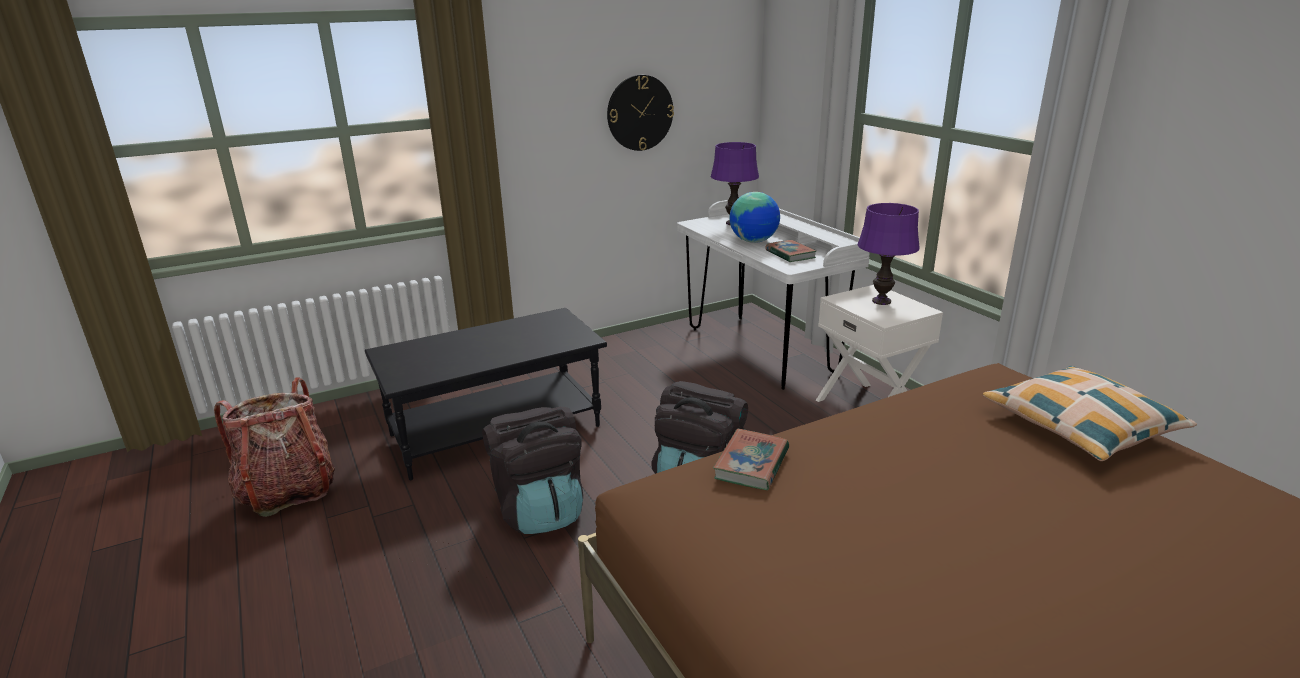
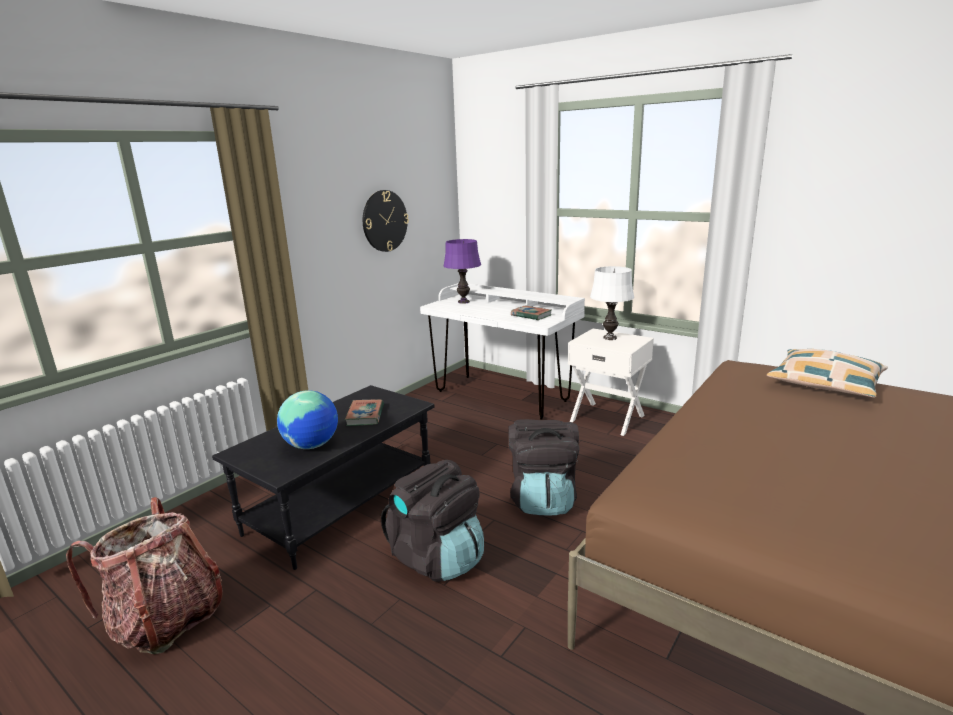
camera: 25 degrees left, 5 degrees down
(751, 464) = (683, 454): book -> book (365, 415)
(754, 241) = (494, 311): globe -> globe (312, 445)
(881, 301) = (609, 338): purple table lamp -> white table lamp

